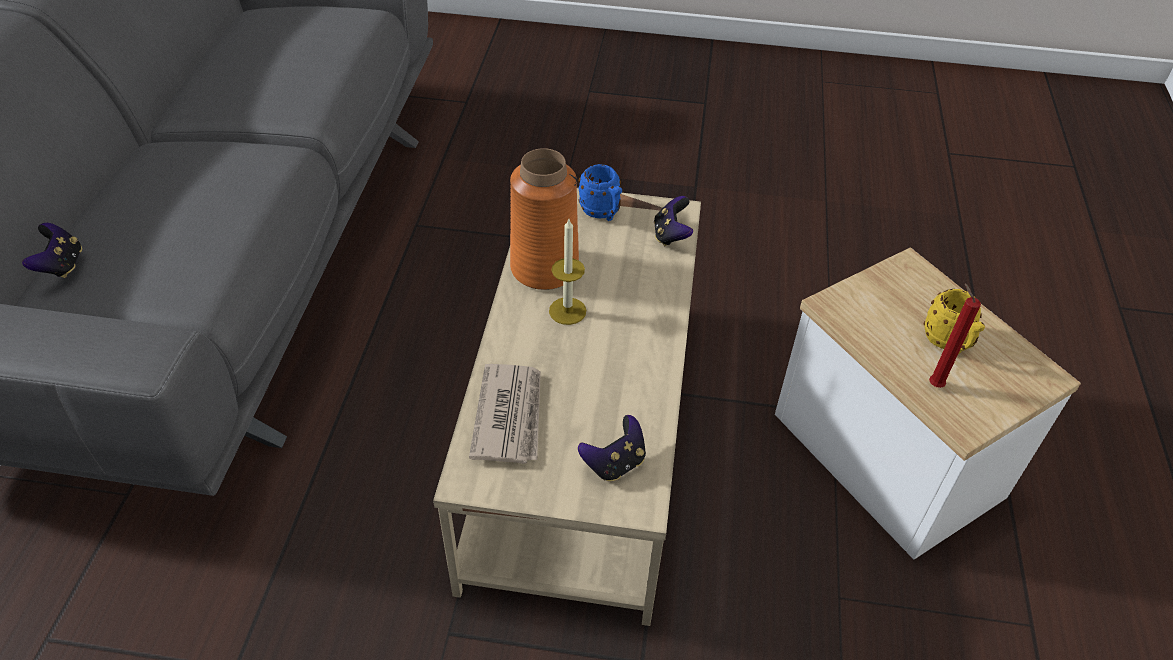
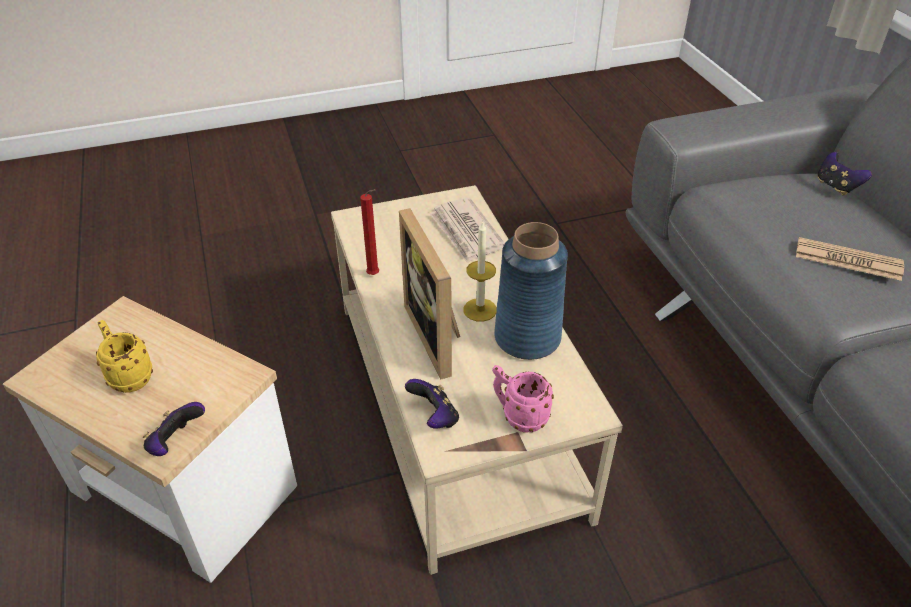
camera: 155 degrees right, 5 degrees down
(210, 179) = (848, 260): none -> newspaper
(544, 268) = (528, 338): orange vase -> blue vase
(602, 213) = (519, 416): blue mug -> pink mug
(614, 463) = (380, 231): game controller -> game controller (176, 443)
(625, 299) = (439, 336): none -> picture frame
(933, 384) = (147, 335): red candle -> red candle (375, 275)

